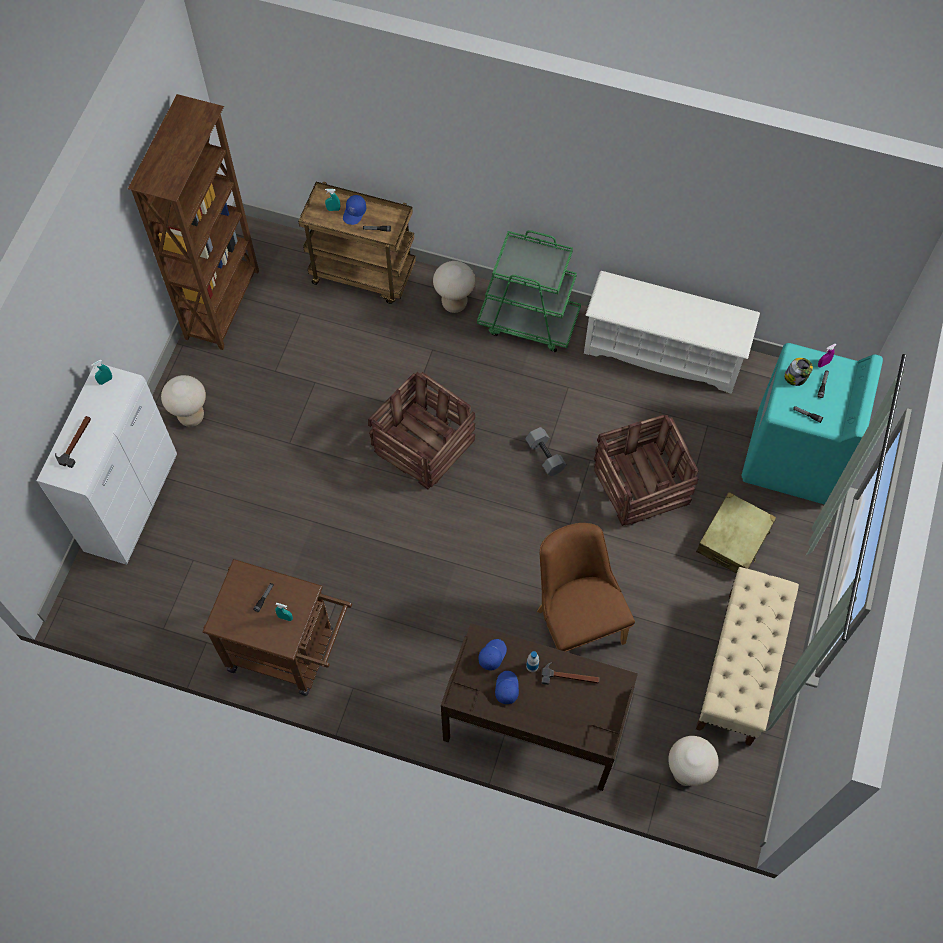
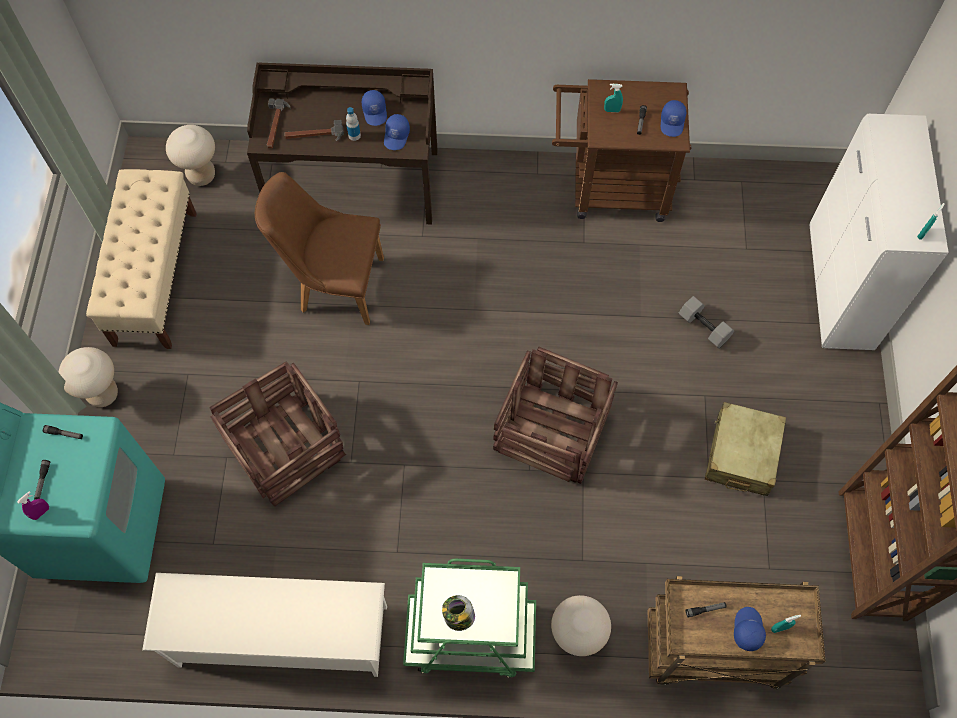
camera: 165 degrees right, 0 degrees up
(75, 442) = (911, 161): hammer -> hammer (276, 125)
(191, 416) = (830, 398): beige stool -> beige stool (103, 394)
(235, 590) = (672, 122): none -> blue cap
(544, 456) = (406, 453): grey dumbbell -> grey dumbbell (704, 327)
(575, 619) = (333, 284): brown chair -> brown chair turned 135 degrees clockwise
(734, 539) = (170, 408): beige suitcase -> beige suitcase (741, 455)
(795, 377) = (79, 483): jar -> jar (458, 617)

